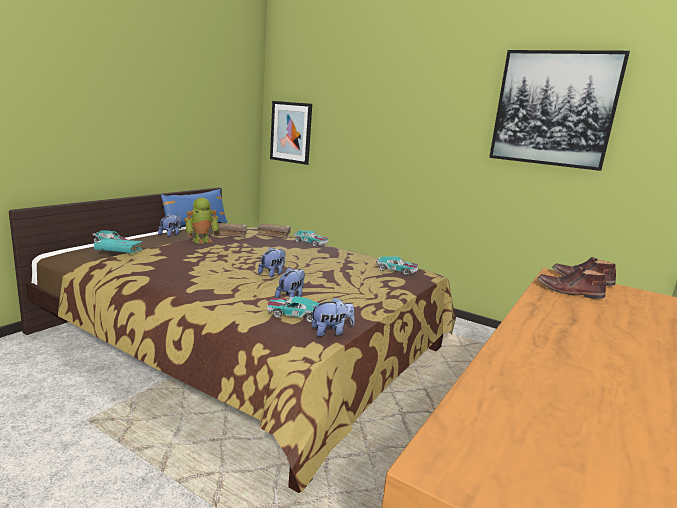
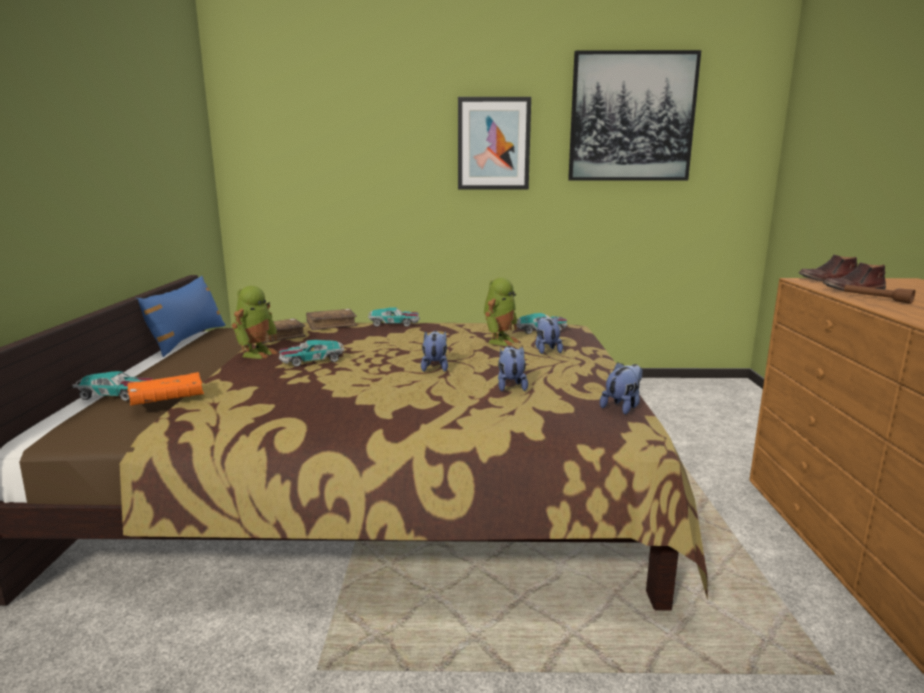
camera: 30 degrees left, 0 degrees up
(119, 251) = (167, 399): turquoise book -> orange book
(171, 234) = (181, 359): plush toy -> plush toy (546, 350)
(291, 132) = (272, 177): picture -> picture (493, 144)
(294, 315) = (555, 402): toy car -> toy car (311, 360)
(349, 269) = (500, 341): none -> toy robot
(558, 302) = (876, 299): none -> brown flashlight

